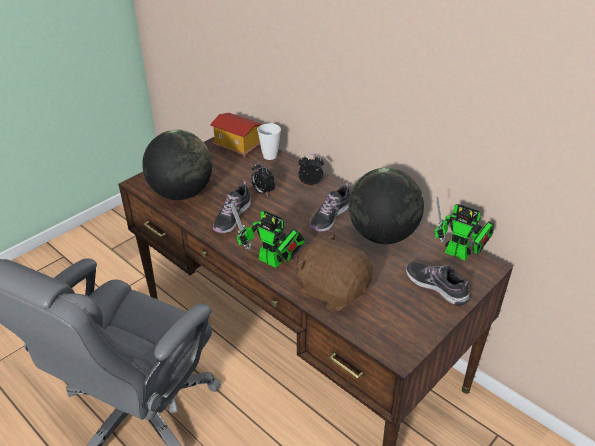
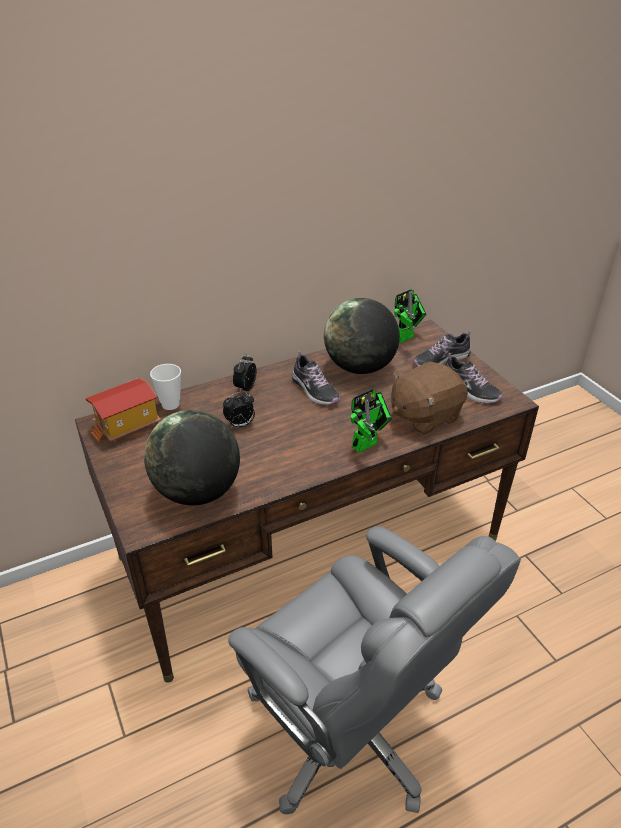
camera: 70 degrees left, 0 degrees up
(232, 217) = (274, 457): shoe -> shoe (469, 390)

